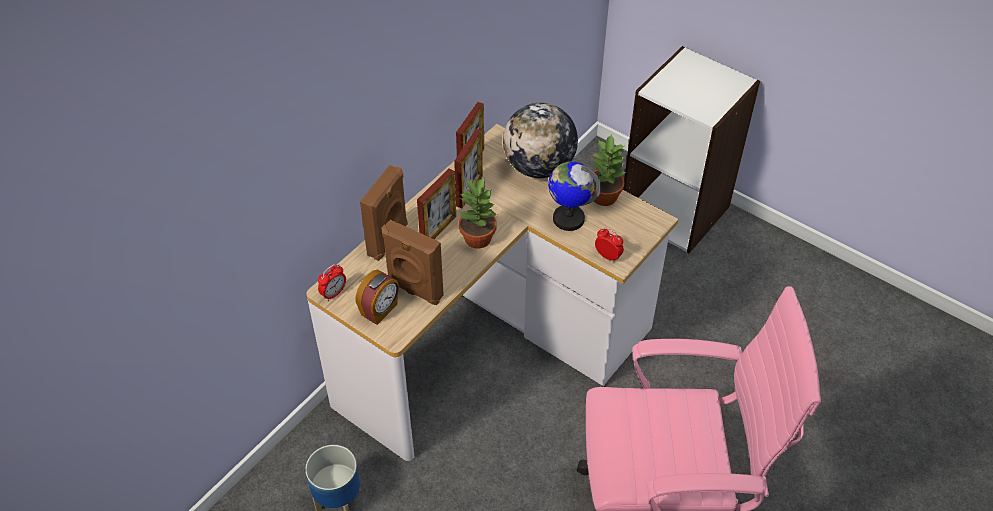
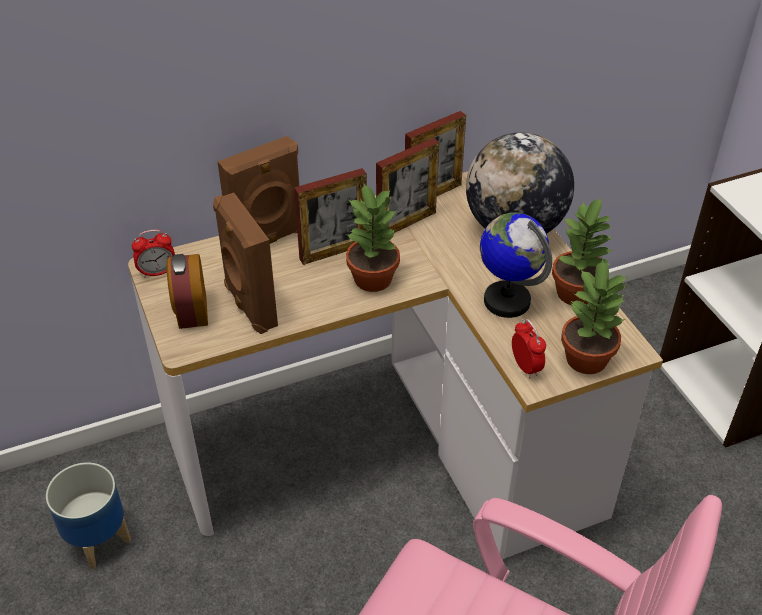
camera: 30 degrees right, 5 degrees down
(380, 310) = (191, 312): alarm clock -> alarm clock turned 105 degrees clockwise
(638, 236) = (587, 358): none -> potted plant

